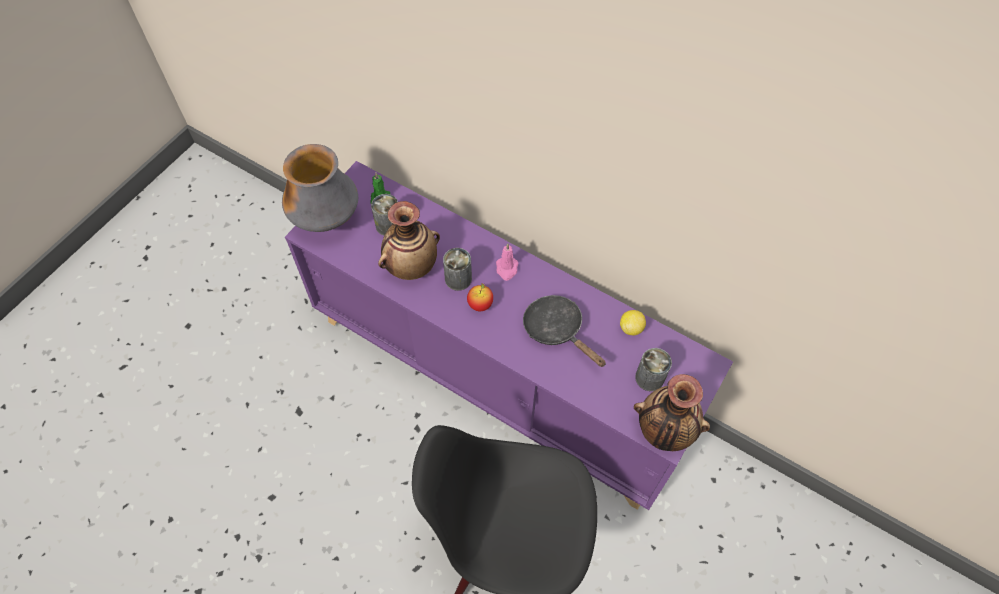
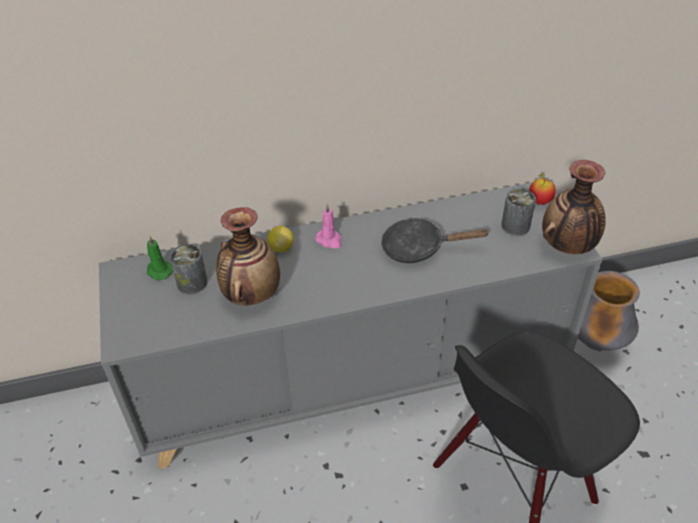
camera: 45 degrees left, 15 degrees down
(327, 220) = (128, 321): vase -> vase (595, 342)
(458, 279) = (302, 274): can -> none
(480, 304) = (342, 276): apple -> apple (539, 201)
(499, 375) = (353, 380): purple cabinet -> grey cabinet
(631, 328) = (463, 209): lemon -> lemon (281, 248)

